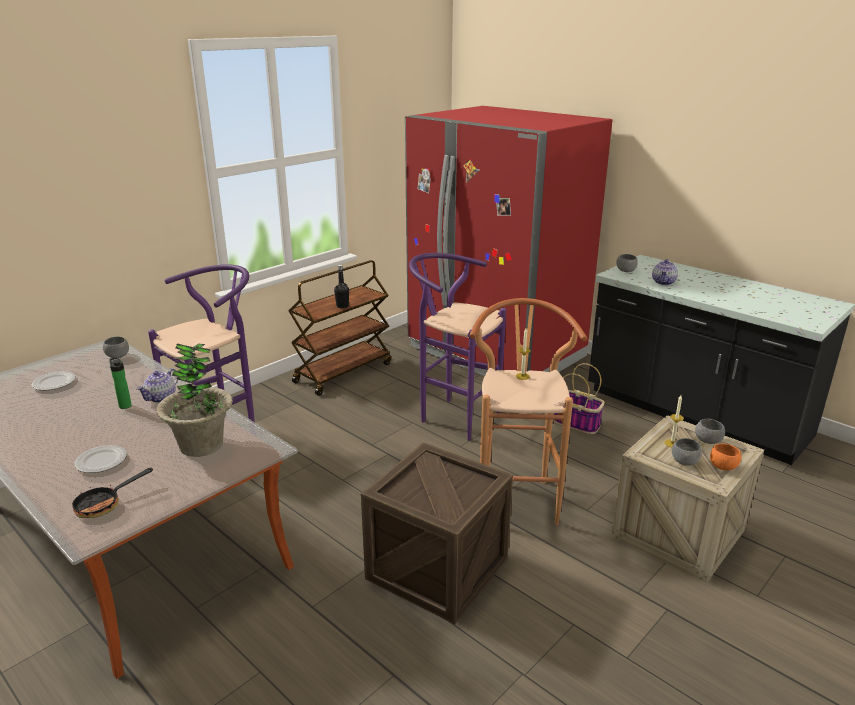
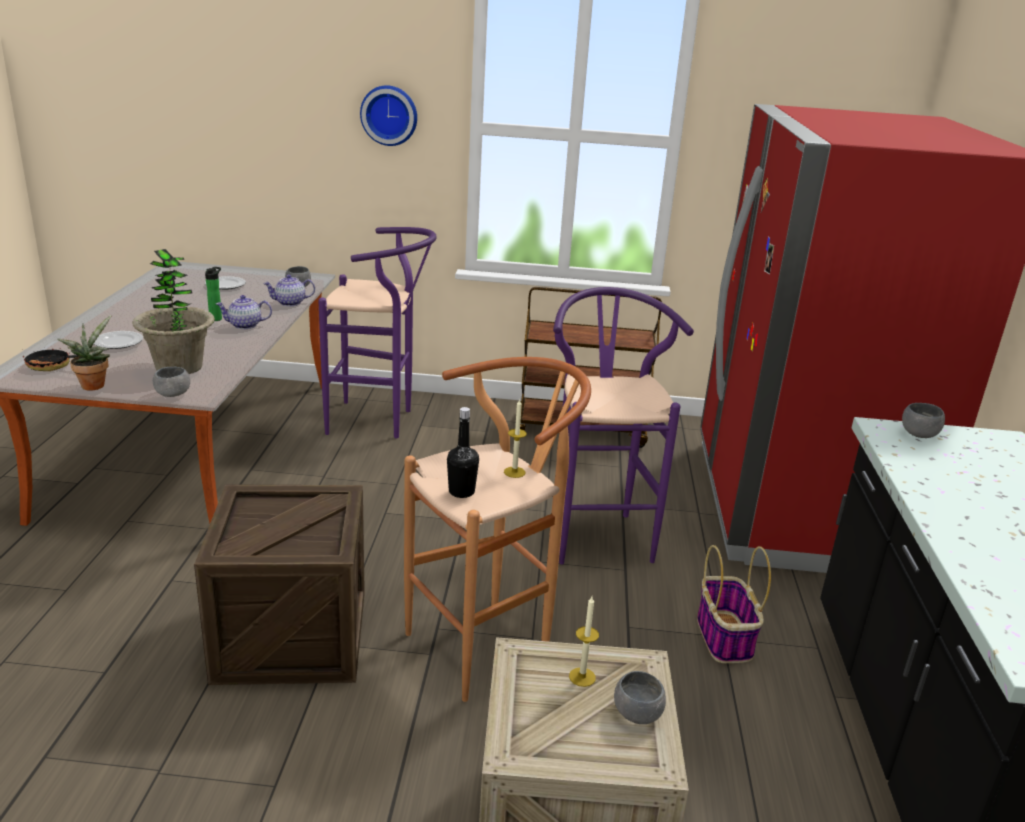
camera: 50 degrees right, 0 degrees up
(140, 179) = (389, 115): none -> wall clock
(178, 492) = (93, 384): none -> potted plant
(342, 306) = (582, 339): black bottle -> black bottle (461, 492)
(663, 282) = (936, 474): teapot -> teapot (290, 303)
(684, 461) = (541, 702): grey bowl -> grey bowl (173, 394)
(723, 466) = (571, 749): orange bowl -> none

